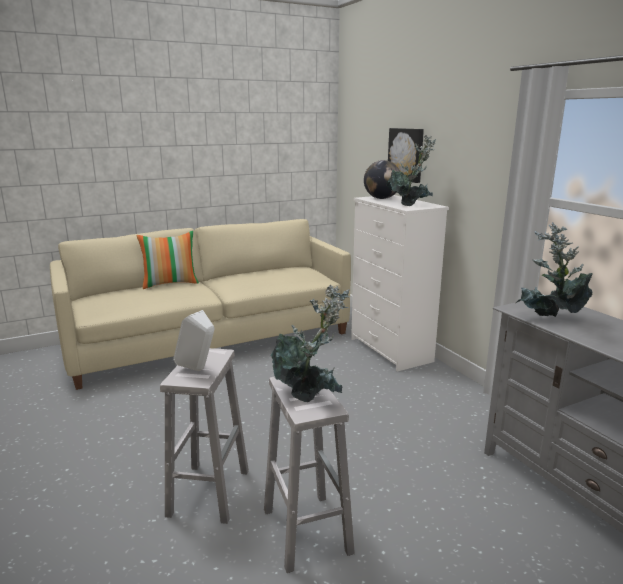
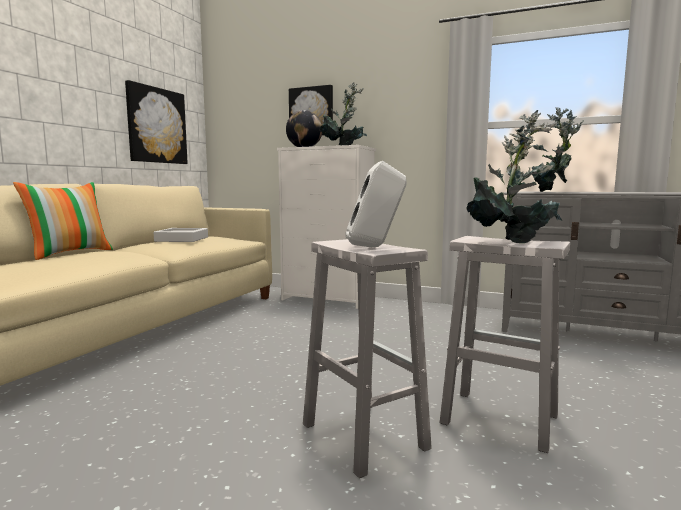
camera: 40 degrees left, 10 degrees down
(257, 277) = (182, 239): none -> grey tray
(279, 163) = (156, 125): none -> picture

